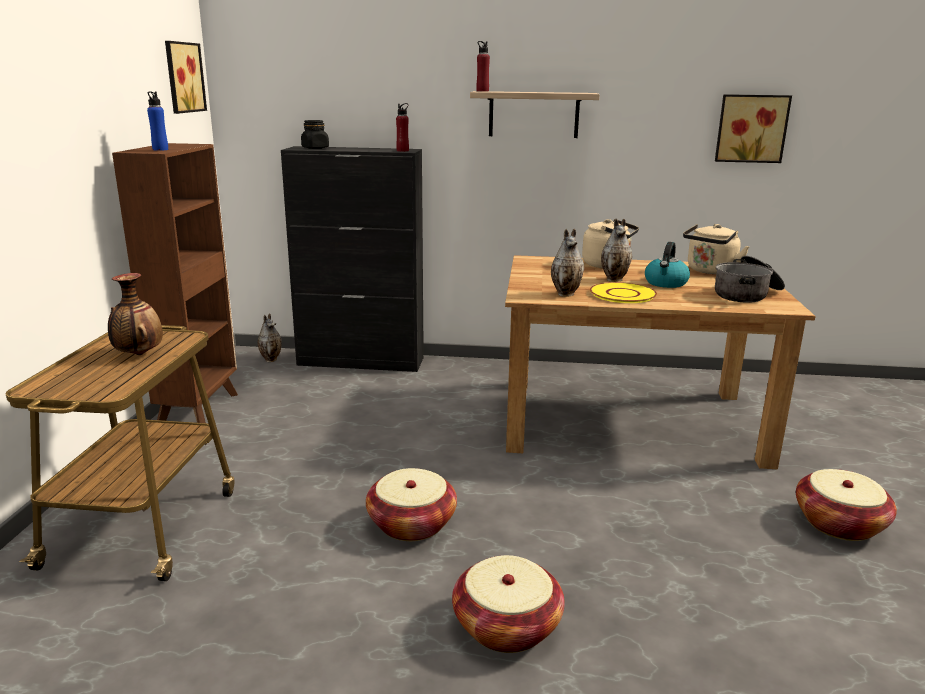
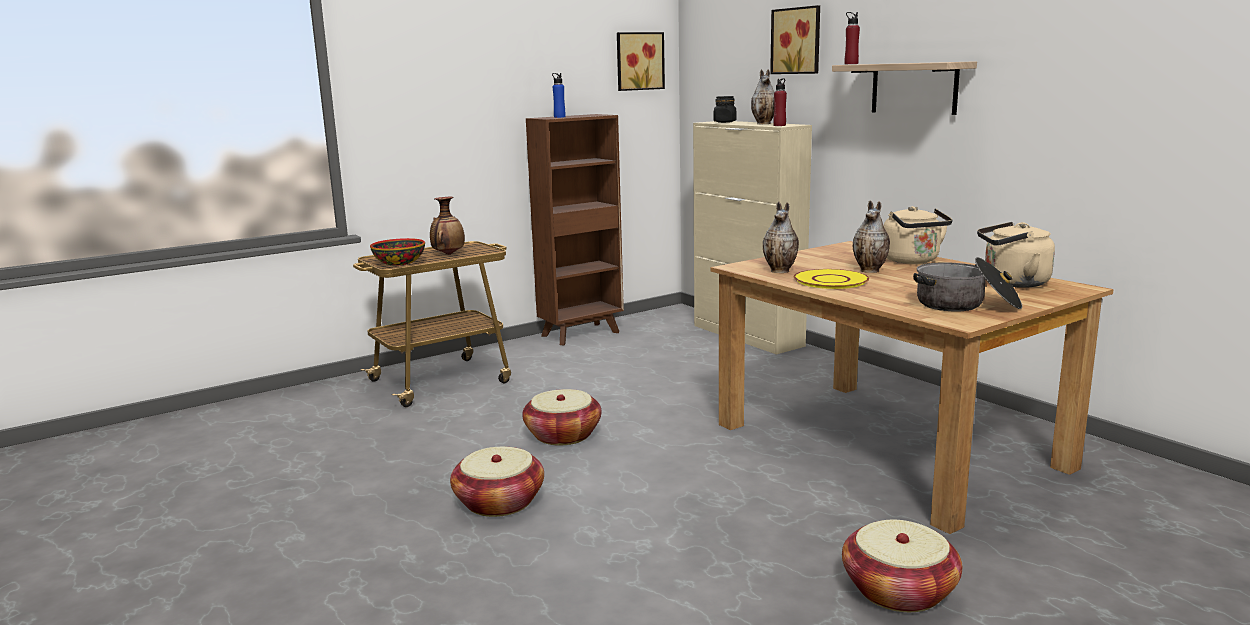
camera: 50 degrees right, 5 degrees down
(109, 384) = (399, 262): none -> bowl
(271, 359) = (685, 317): vase -> vase (764, 123)
(361, 361) = (747, 336): black cabinet -> beige cabinet
(666, 283) = (912, 282): kettle -> none
(751, 128) = (1169, 103): picture -> picture (797, 41)

